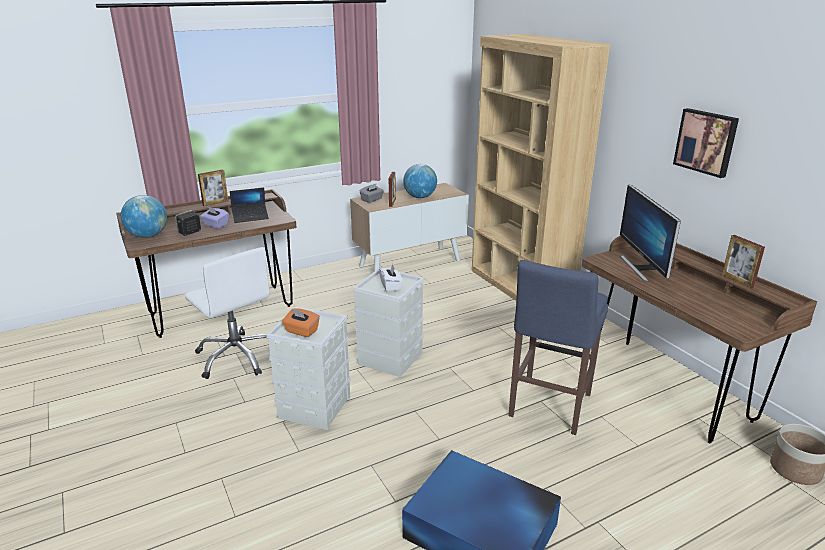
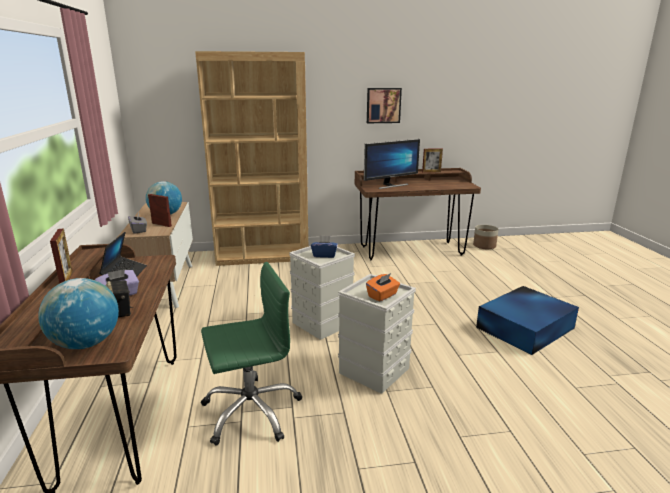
camera: 70 degrees left, 5 degrees down
(237, 356) = (251, 411): white office chair -> green office chair
(391, 286) = (324, 255): white tissue box -> blue tissue box
(548, 407) = (416, 283): blue stool -> none
(642, 268) = (390, 185): monitor -> monitor turned 45 degrees counterclockwise

